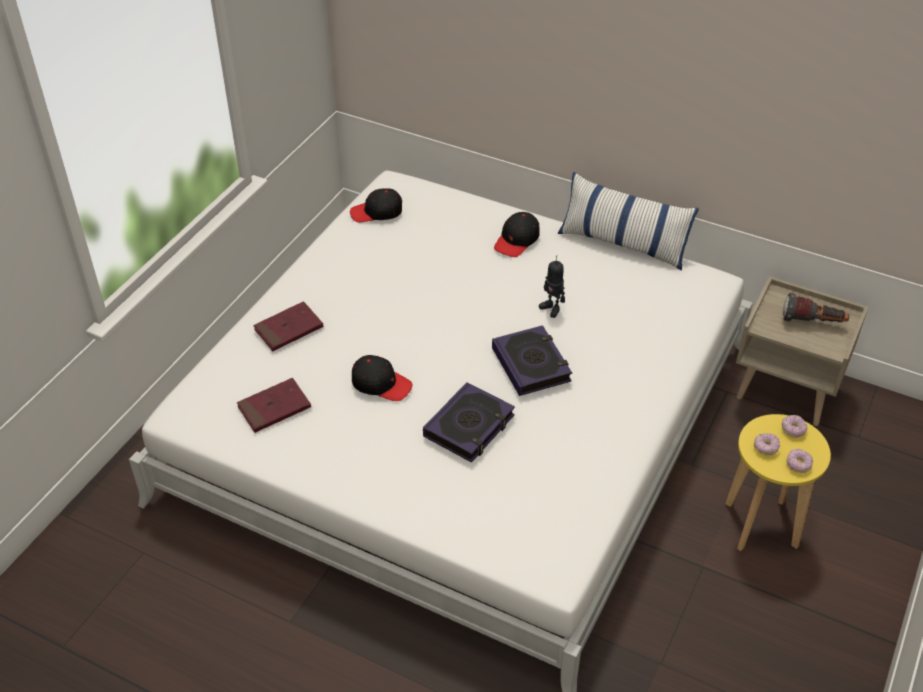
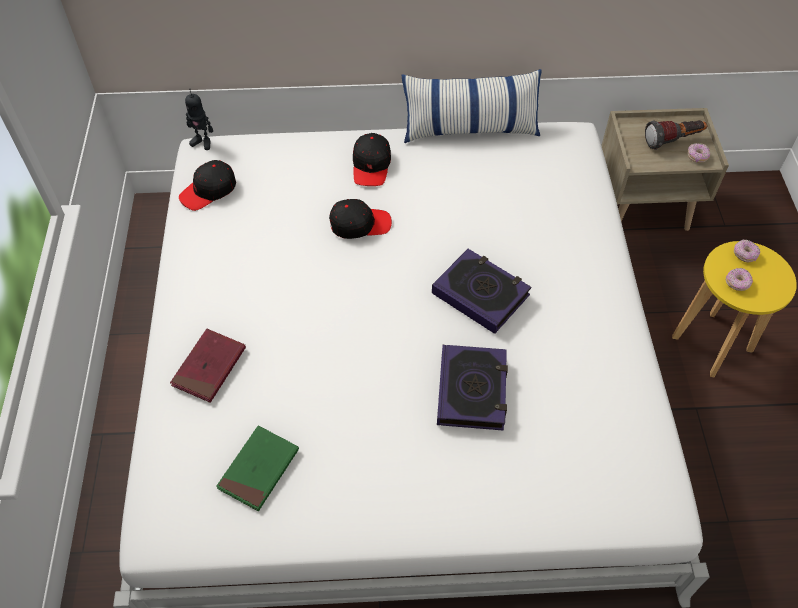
camera: 30 degrees left, 10 degrees up
(274, 408) = (259, 469): red book -> green book
(381, 384) = (352, 385): black cap -> black cap (360, 224)
(552, 308) = (456, 225): toy robot -> toy robot (202, 142)
(798, 465) = (773, 287): donut -> donut (697, 156)

